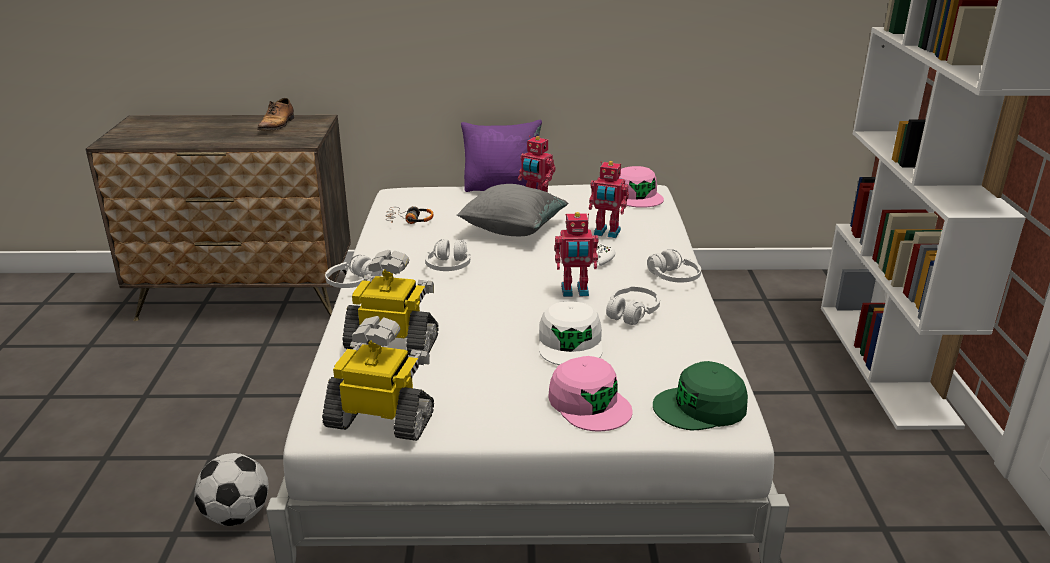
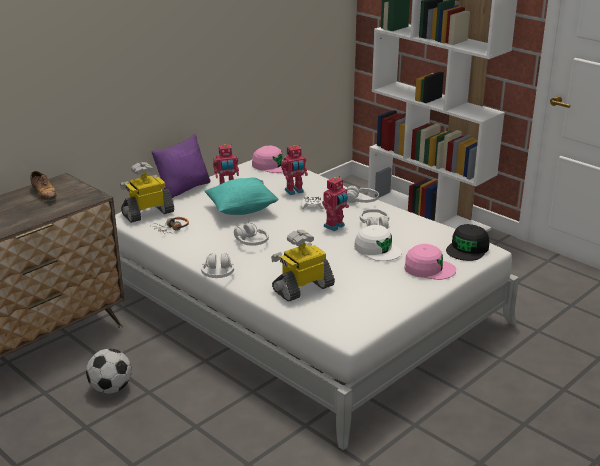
camera: 45 degrees left, 0 degrees up
(237, 515) = (264, 437): football -> football (111, 388)
(382, 420) = (366, 319): toy robot -> toy robot (148, 213)
(513, 230) = (242, 210): grey pillow -> turquoise pillow
(701, 407) = (468, 249): green cap -> black cap

